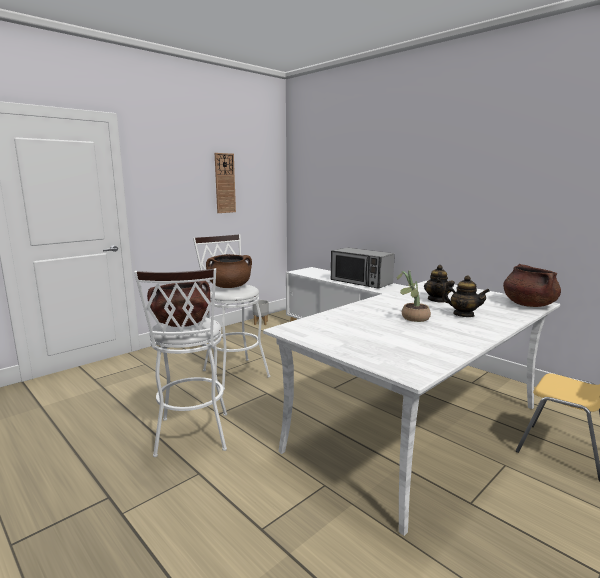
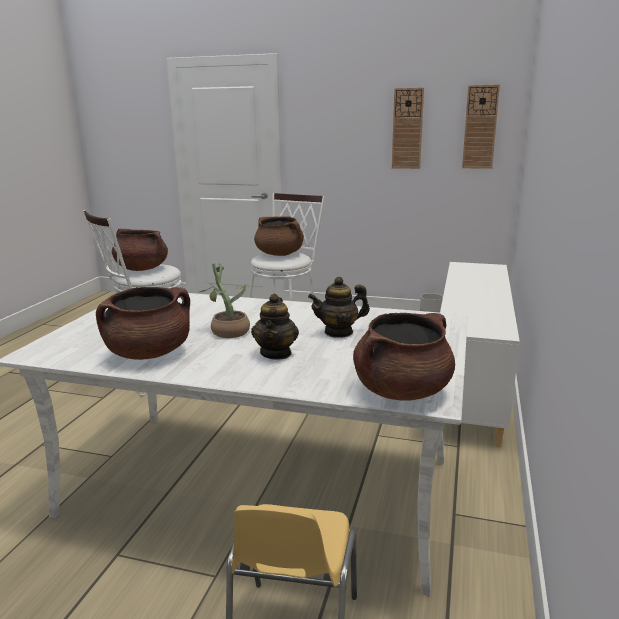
camera: 60 degrees right, 5 degrees up
(265, 182) = (480, 127): none -> wall clock
(361, 282) = (475, 299): microwave -> none
(442, 340) = (149, 353): none -> brown cooking pot

